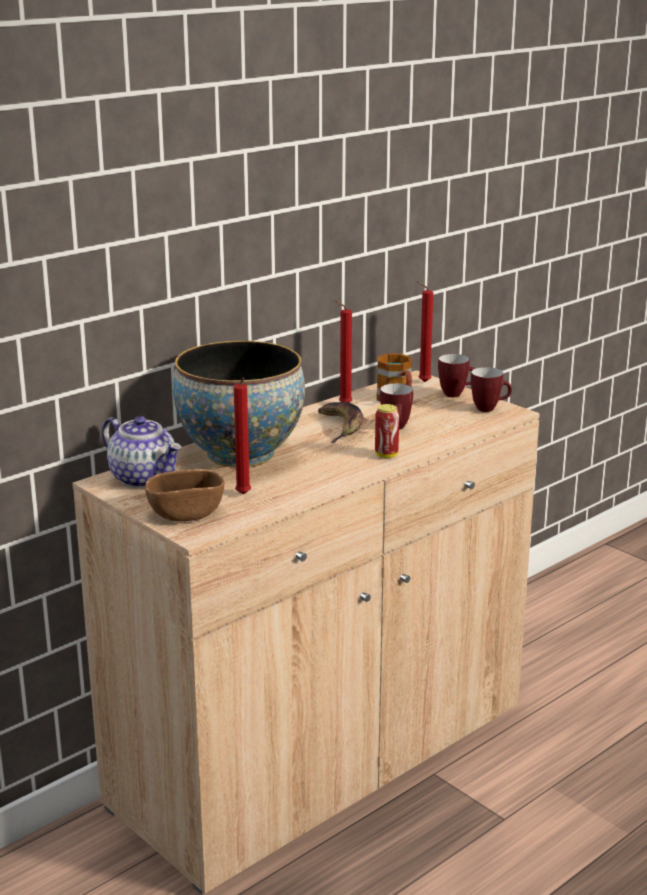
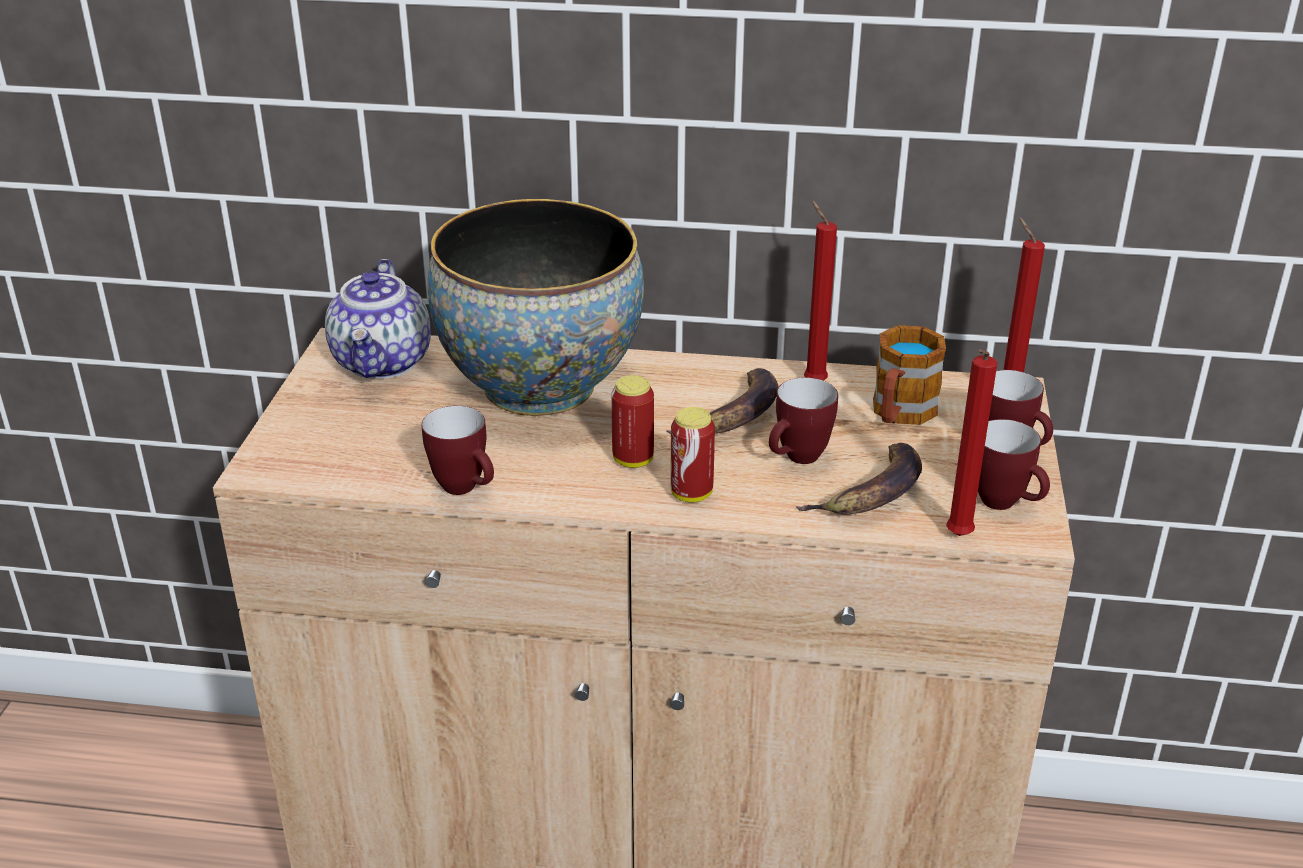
camera: 50 degrees right, 10 degrees up
(186, 513) = (314, 435): brown bowl -> none
(243, 495) = (414, 449): red candle -> red candle (956, 538)
(300, 495) = (466, 489): none -> mug
(339, 456) = (633, 460): none -> can
(443, 425) = (872, 493): none -> banana

